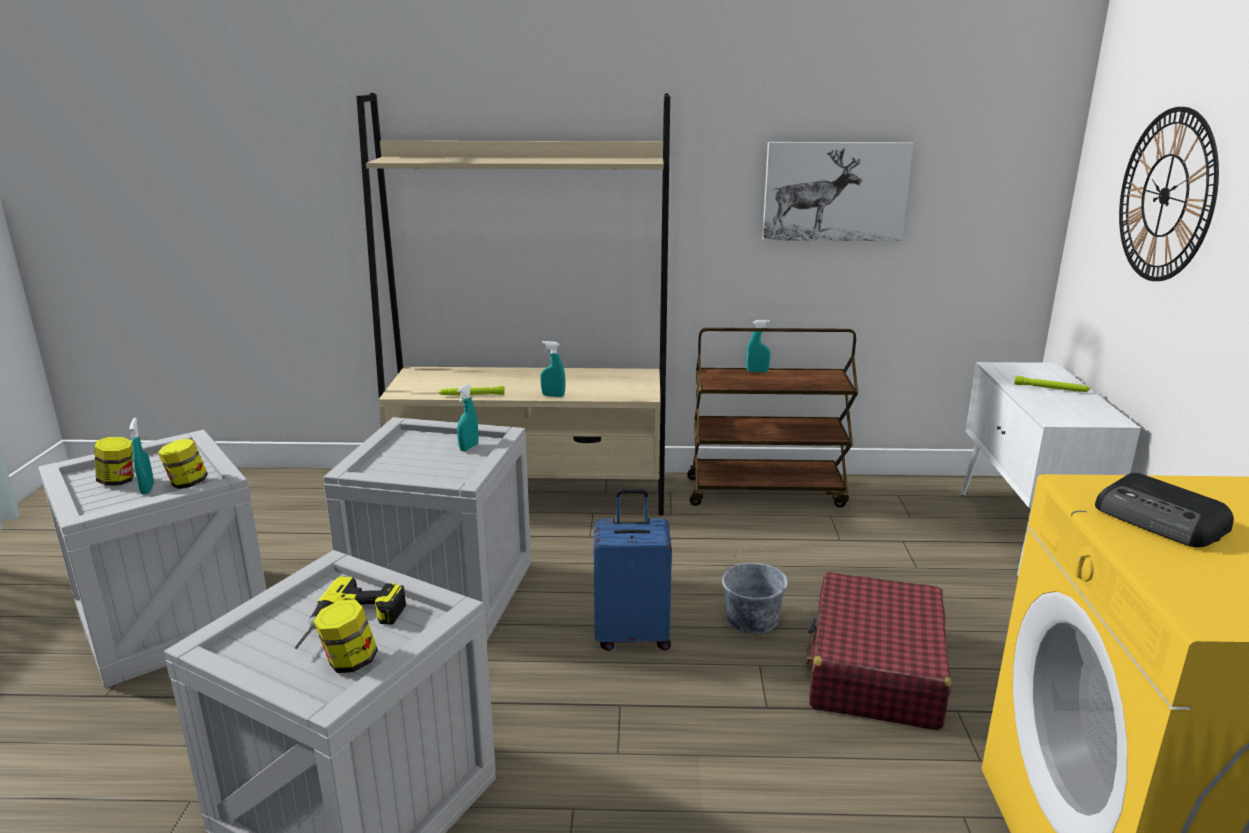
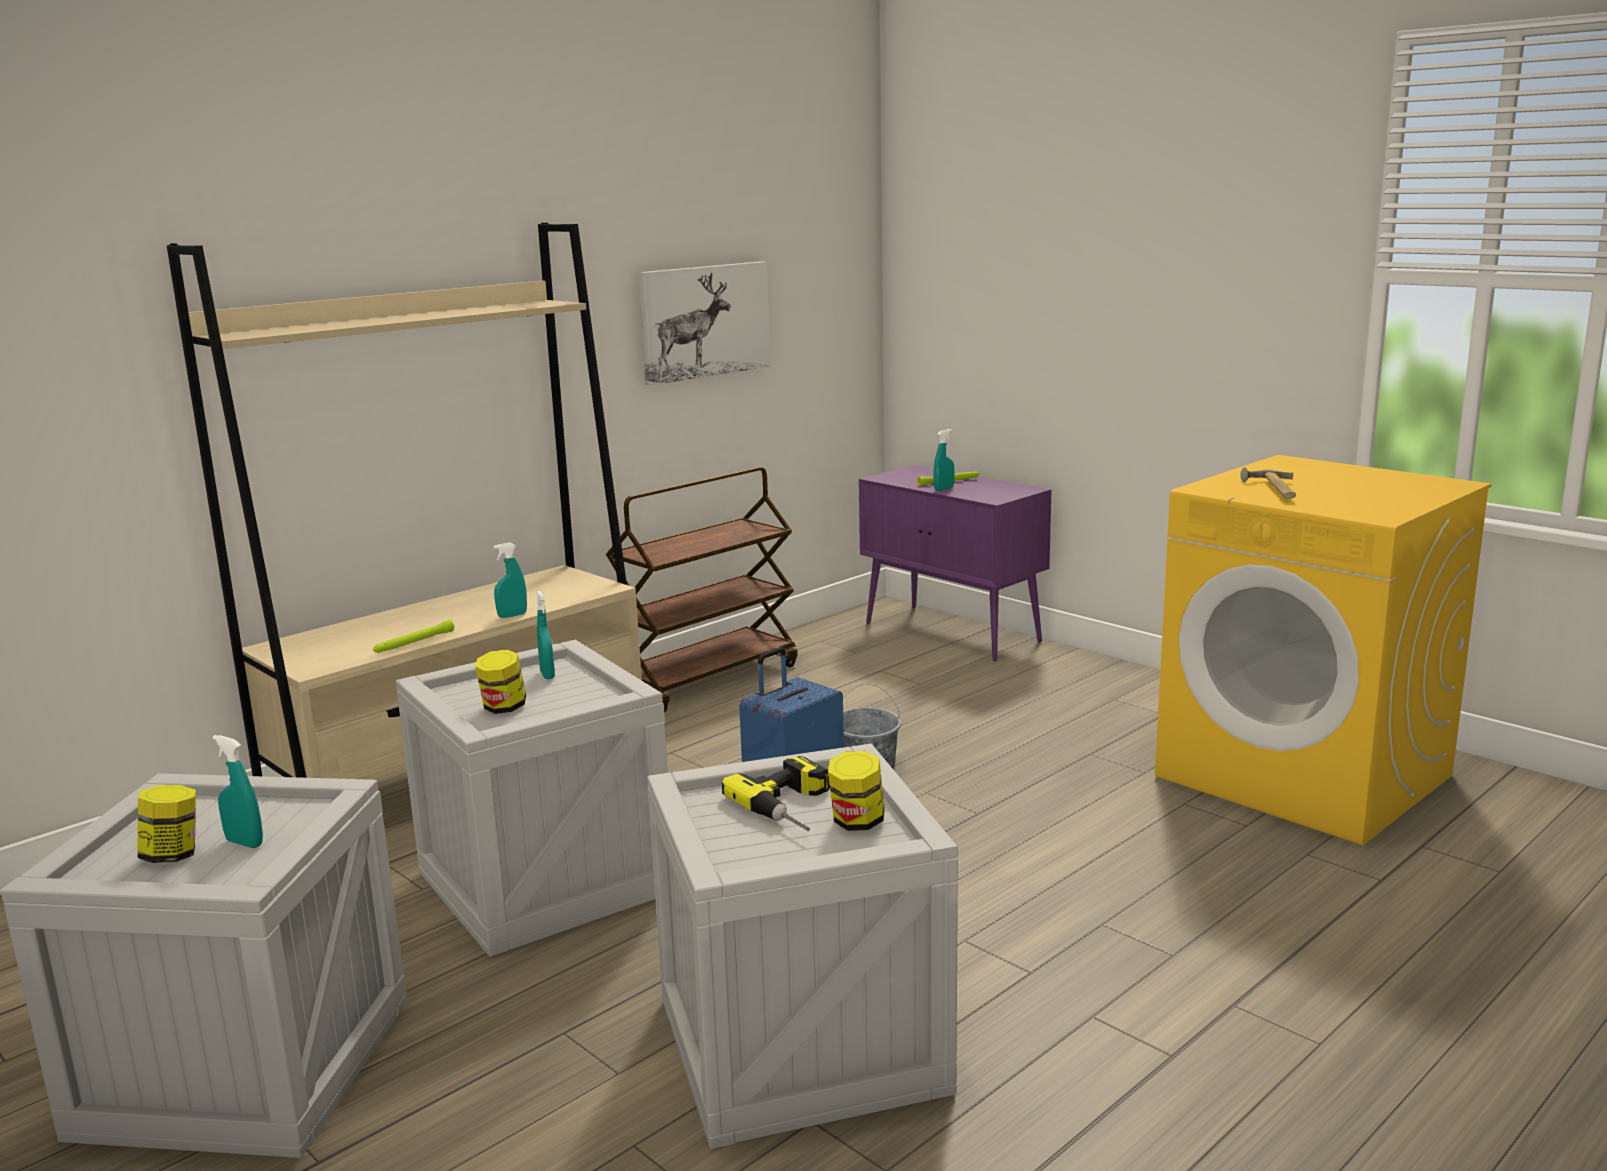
camera: 45 degrees left, 5 degrees down
(187, 483) = (287, 818): jar -> jar (503, 708)
(757, 371) = (672, 539): turquoise spray bottle -> turquoise spray bottle (944, 489)
(875, 669) = (1004, 756): red suitcase -> none
(1024, 534) = (953, 632): white cabinet -> purple cabinet
(1161, 520) = (1272, 490): radio -> hammer
(1165, 195) = (1016, 284): wall clock -> none

